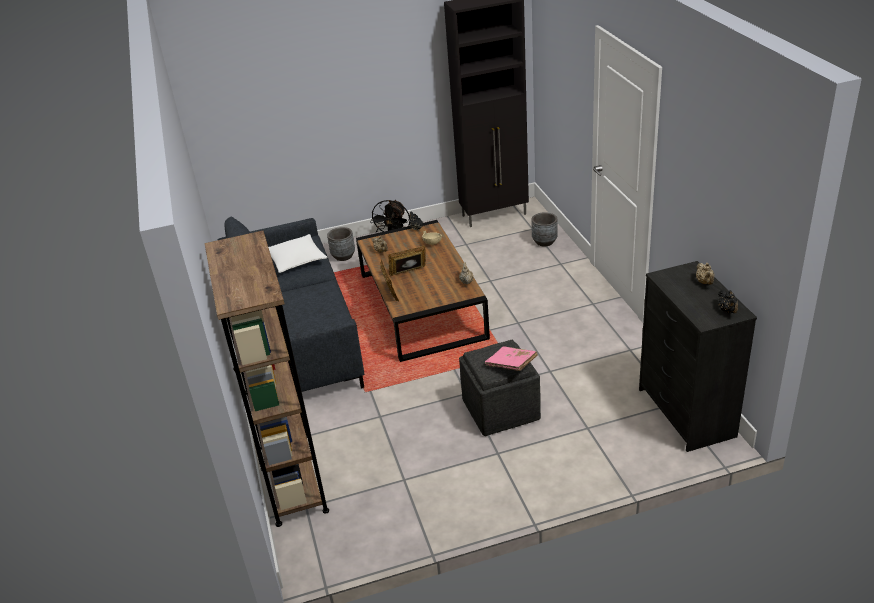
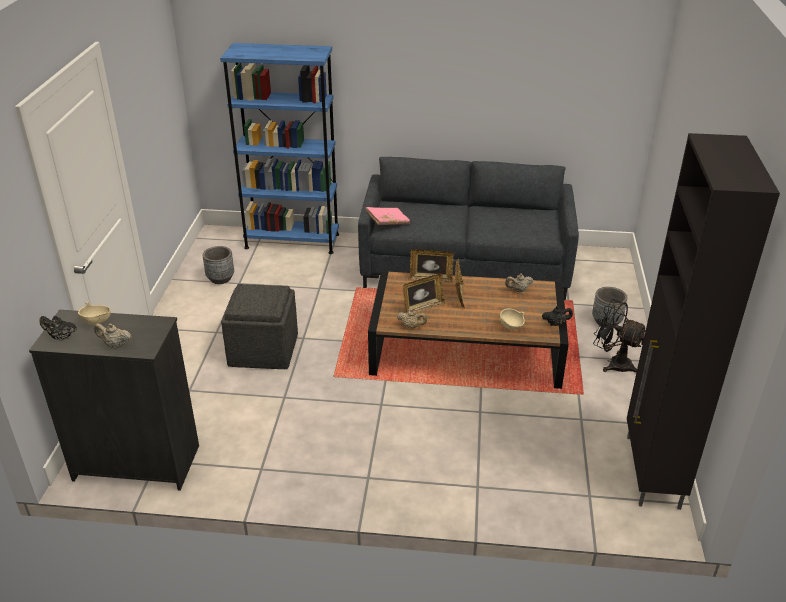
camera: 110 degrees right, 0 degrees up
(293, 477) = (292, 241): brown bookcase -> blue bookcase
(296, 260) = (511, 224): white pillow -> none
(436, 284) = (423, 307): none -> picture frame
(511, 365) = (243, 302): pink book -> pink book (387, 222)
(544, 242) = (545, 494): grey planter -> grey planter (220, 279)
(692, 304) = (97, 321): none -> beige bowl

